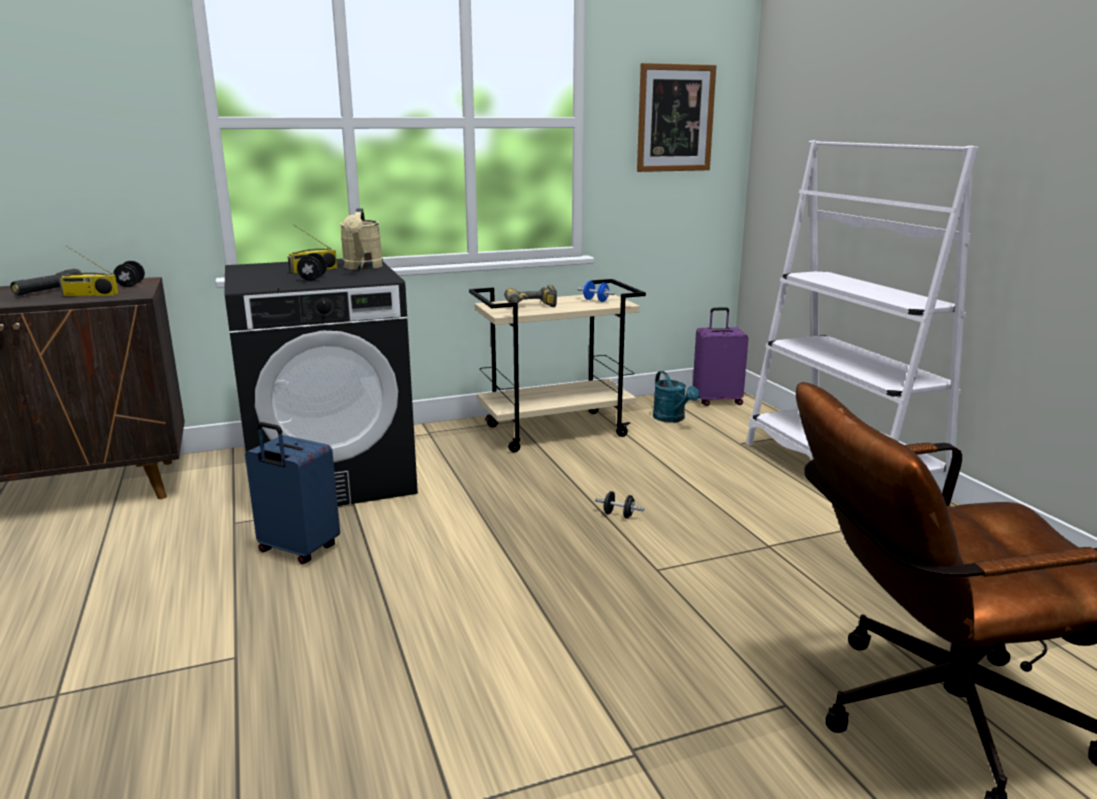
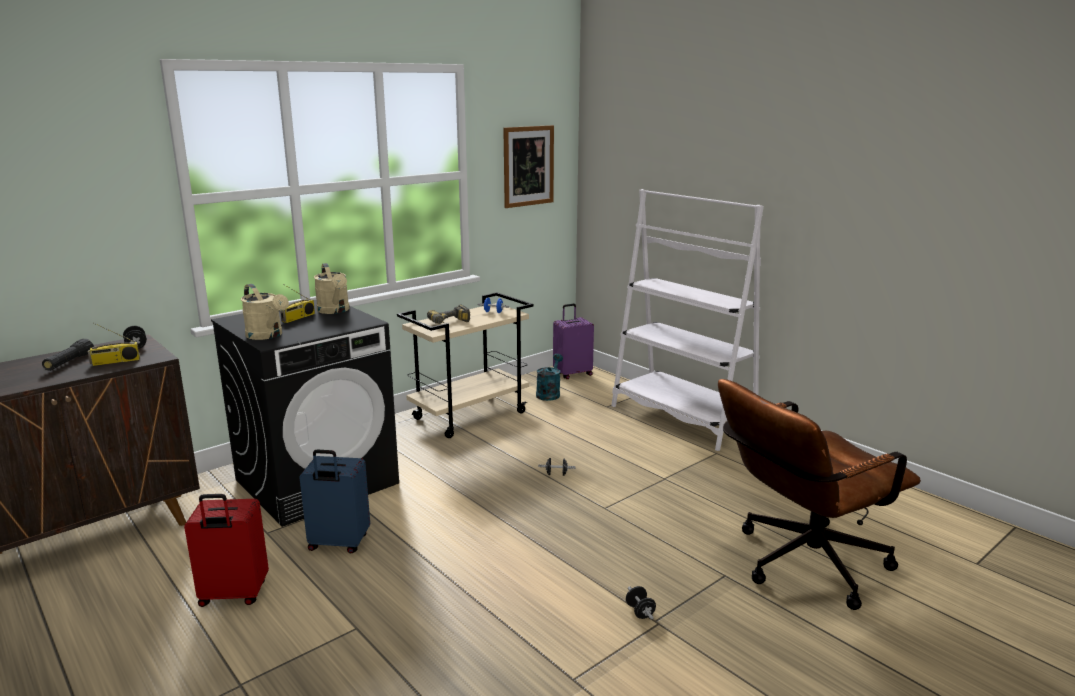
camera: 20 degrees left, 0 degrees up
(142, 585) = (233, 595): none -> red suitcase
(255, 281) = (267, 335): none -> beige watering can
(313, 278) = (311, 327): black dumbbell -> black dumbbell (640, 612)
(672, 419) = (549, 393): turquoise watering can -> turquoise watering can turned 120 degrees counterclockwise

